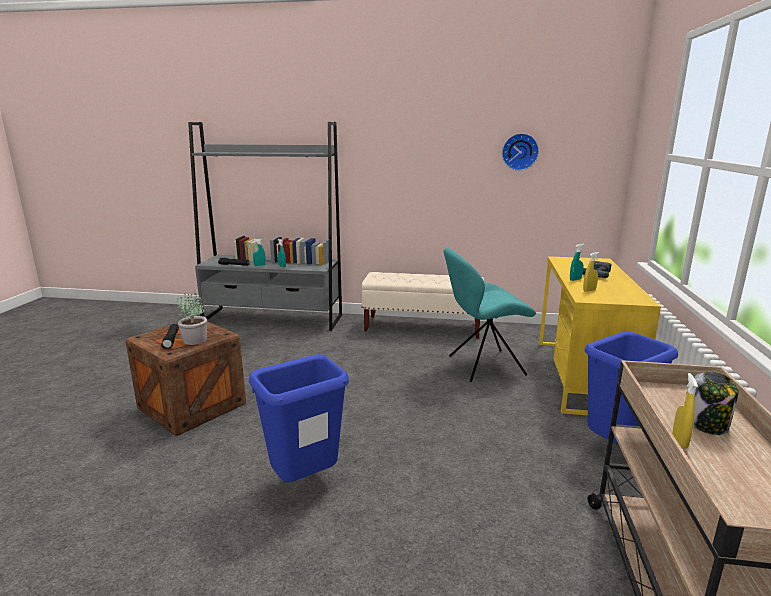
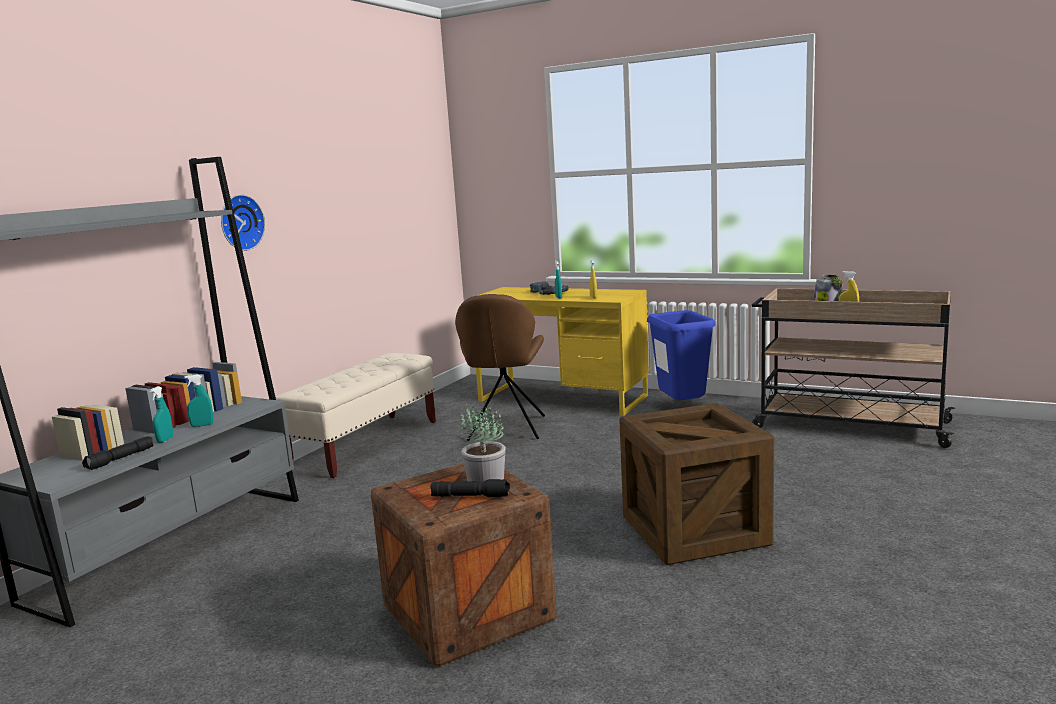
camera: 70 degrees left, 5 degrees down
(306, 481) = (694, 530): blue trash can -> crate
(483, 366) = (506, 429): turquoise chair -> brown chair
(519, 152) = (383, 189): wall clock -> wall clock (240, 222)

